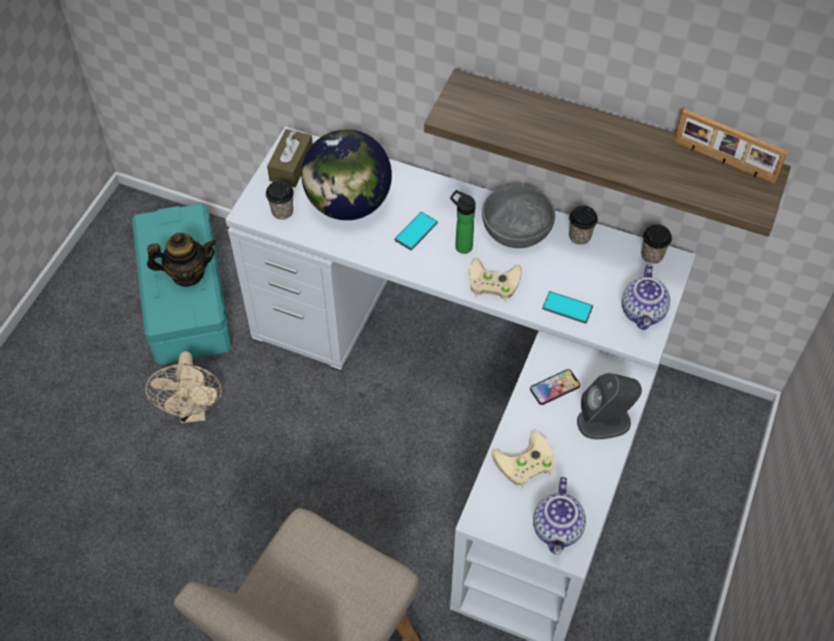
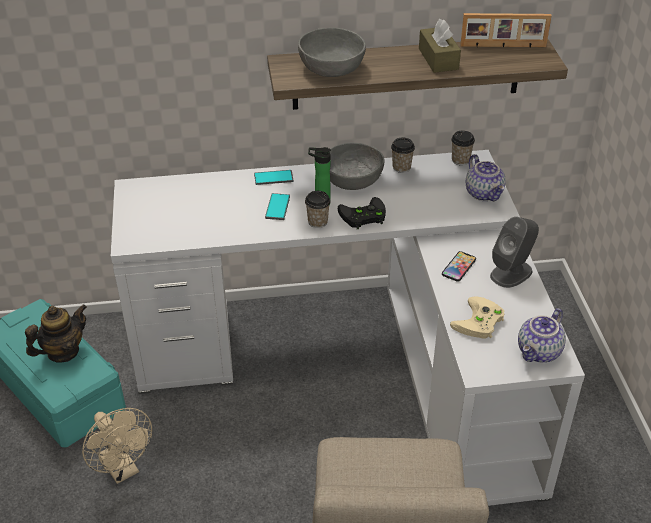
camera: 30 degrees left, 15 degrees down
(282, 211) = (157, 233): cup -> cup (317, 222)
(291, 165) = (140, 202): brown tissue box -> brown tissue box (438, 59)
(348, 204) = (209, 209): globe -> none
(491, 282) = (362, 216): beige game controller -> black game controller
(507, 115) = (332, 67): none -> grey bowl
(558, 529) = (539, 352): teapot -> teapot turned 60 degrees clockwise
(567, 307) = (430, 211): phone -> phone (273, 178)

